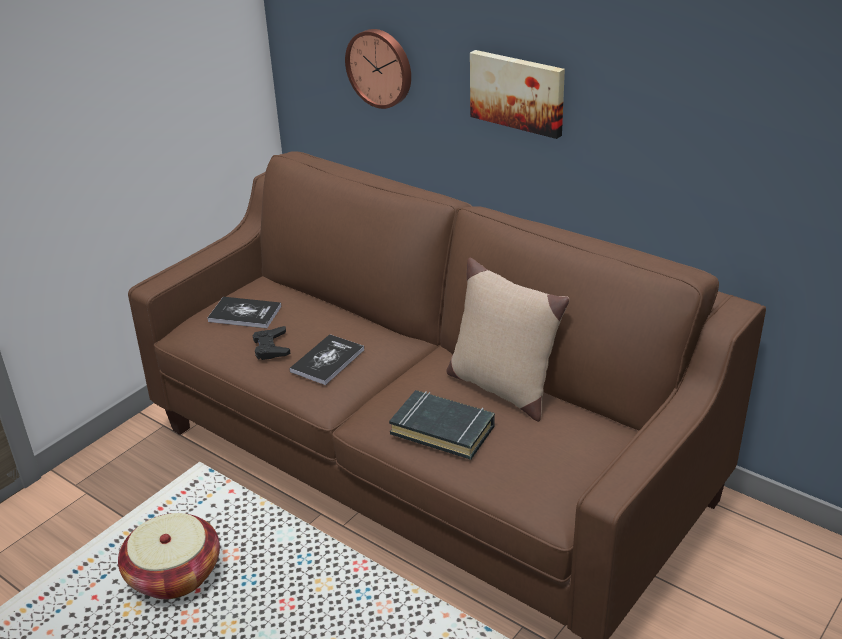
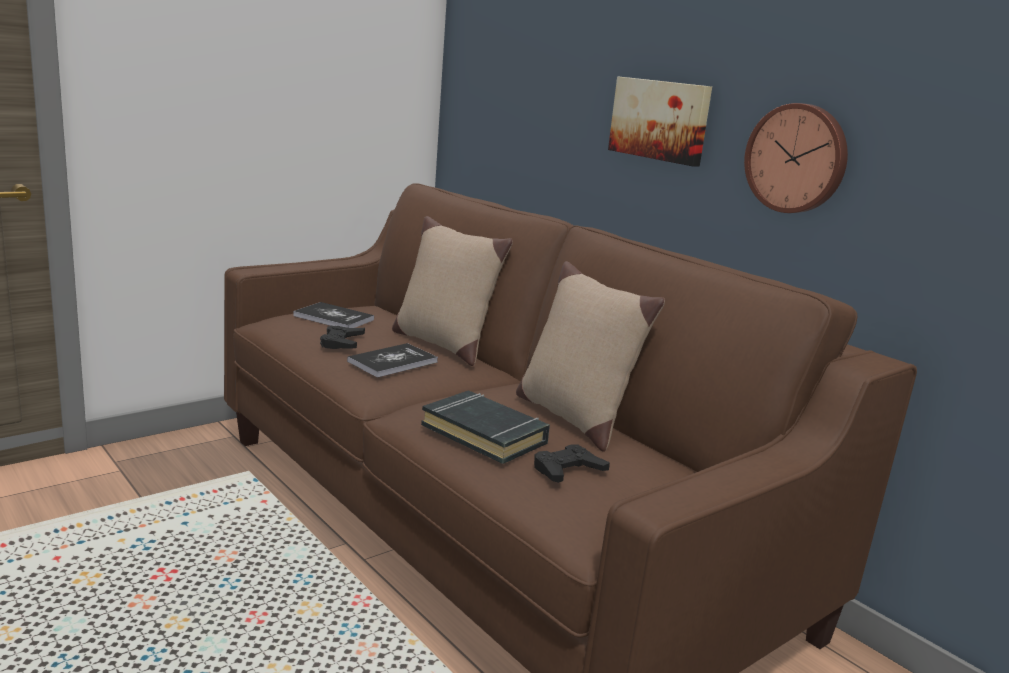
camera: 10 degrees right, 15 degrees down
(174, 574) = (155, 559): basket -> none
(356, 322) = (443, 344): none -> beige pillow
(380, 67) = (532, 109): wall clock -> wall clock (797, 158)
(520, 451) = (567, 470): none -> black game controller

